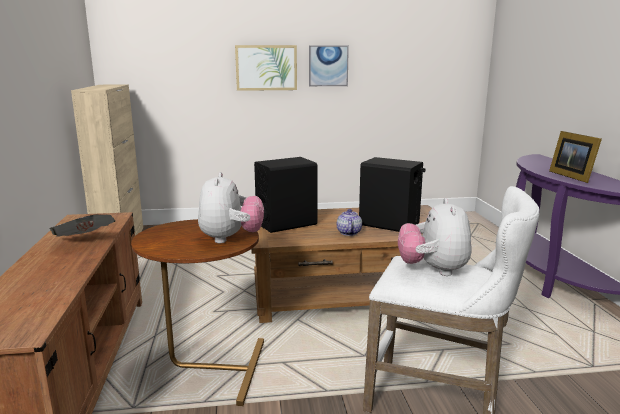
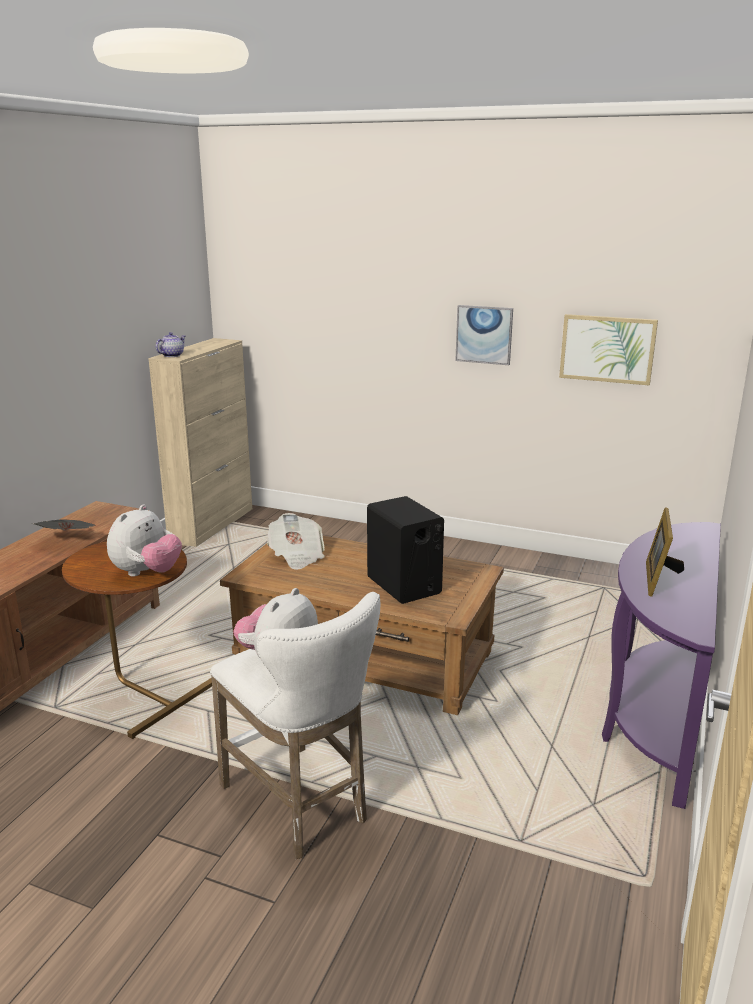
camera: 30 degrees right, 5 degrees up
(266, 68) = (401, 331): picture -> picture (607, 349)
(286, 223) = (296, 556): black speaker -> newspaper
(348, 232) = (340, 585): teapot -> teapot (172, 355)

